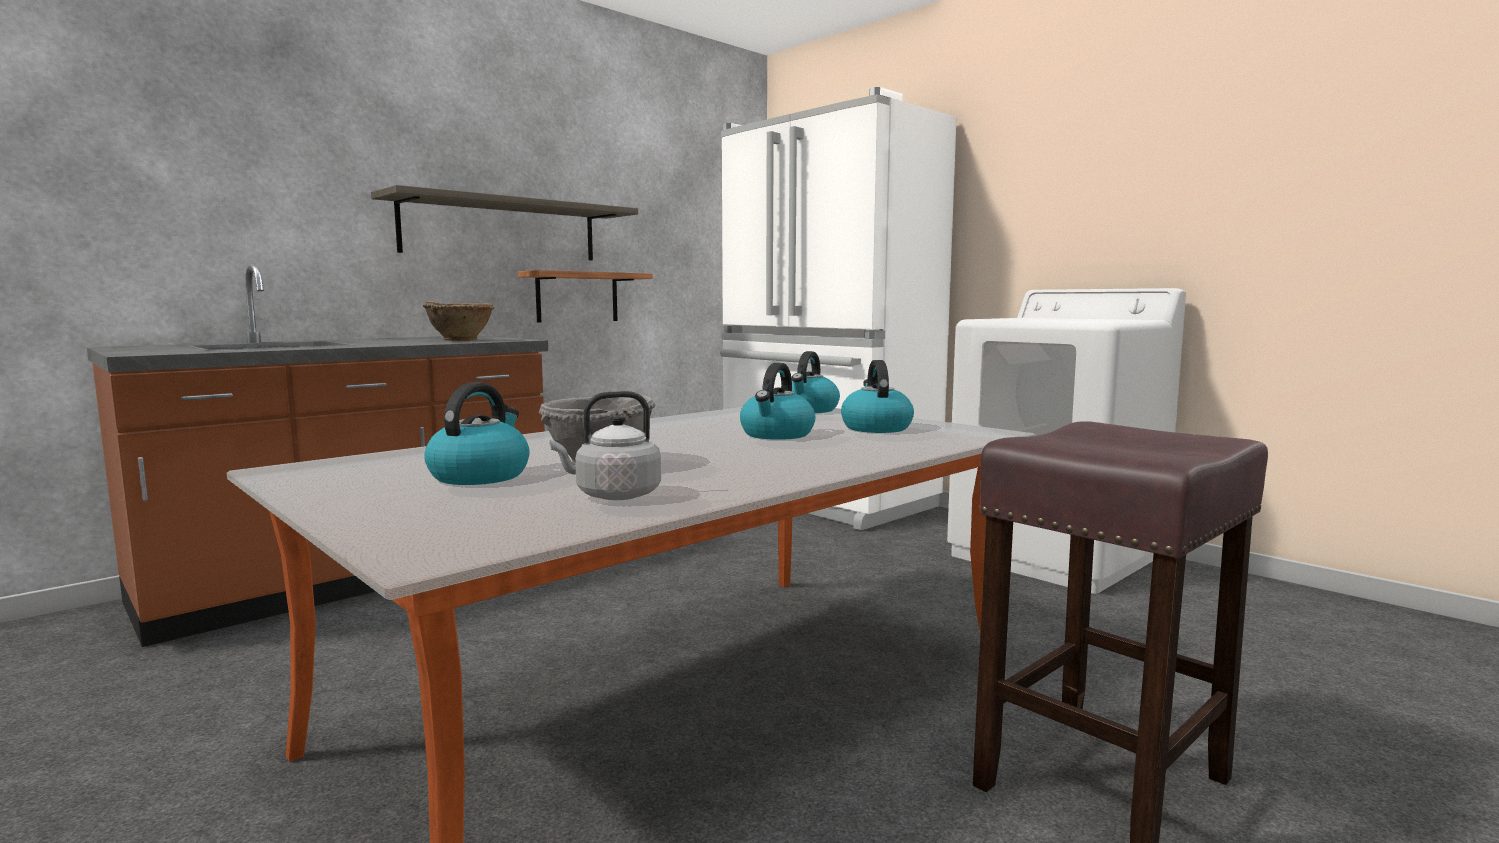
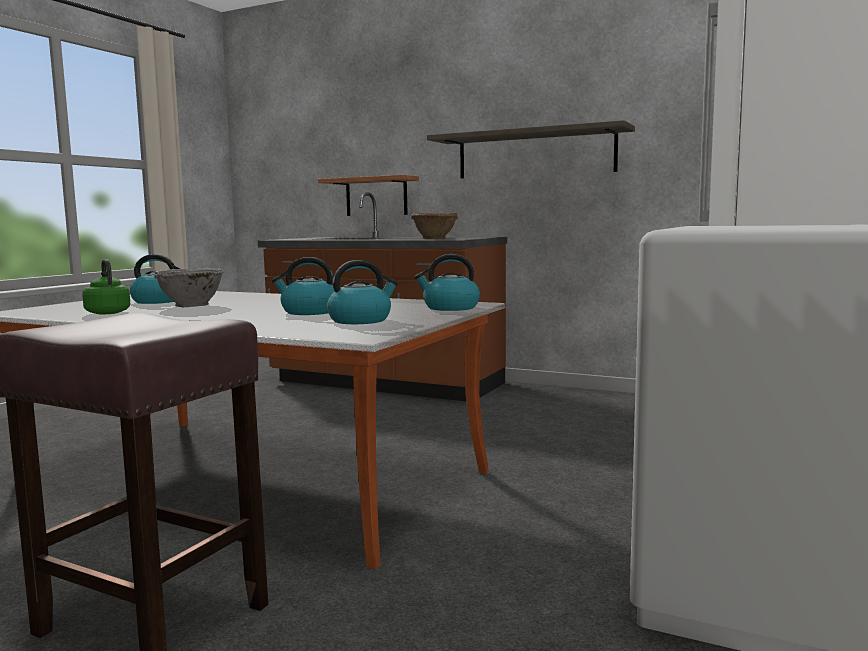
camera: 70 degrees right, 0 degrees up
(577, 297) = (600, 205): shelf -> shelf (376, 196)
(613, 495) = (107, 312): grey kettle -> green kettle

